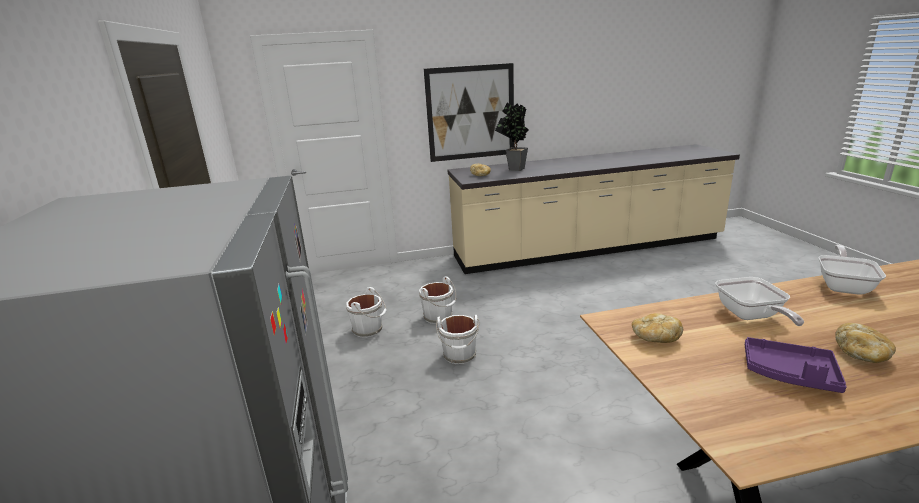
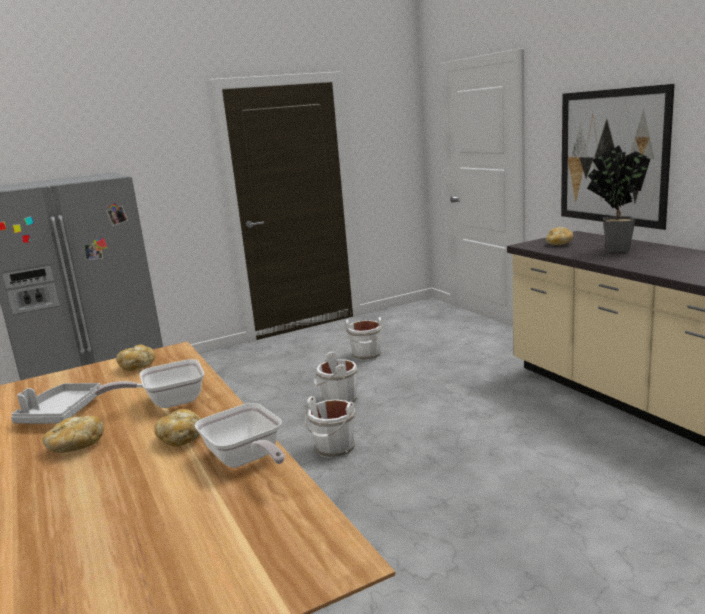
camera: 75 degrees right, 5 degrees down
(439, 317) = (407, 377): white bucket -> white bucket (334, 449)
(789, 374) = (61, 413): purple tray -> grey tray
(822, 307) = (181, 438): none -> bread
(844, 285) = (246, 460): frying pan -> frying pan turned 45 degrees clockwise

